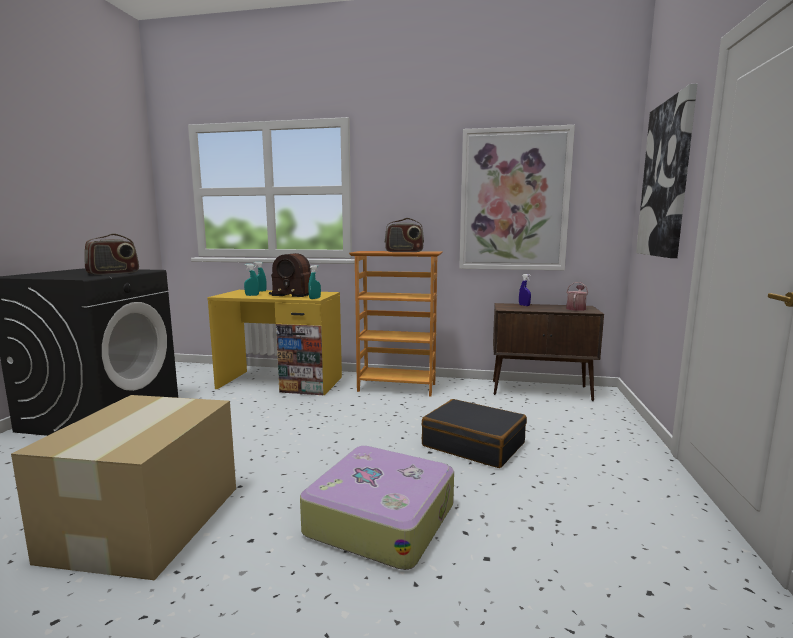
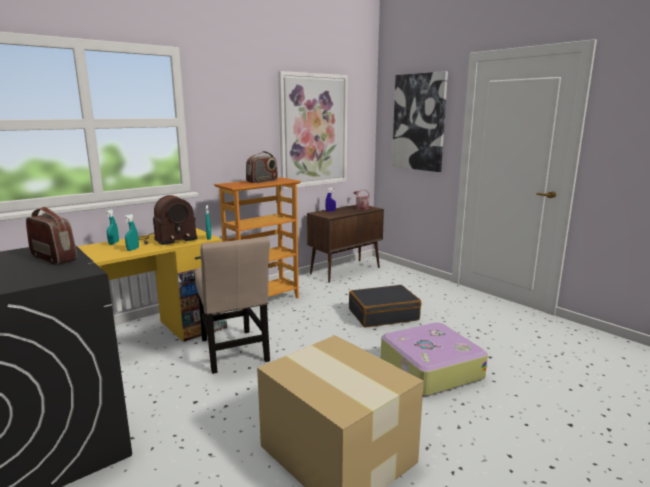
camera: 50 degrees left, 5 degrees up
(113, 273) = (54, 258): radio -> radio turned 45 degrees counterclockwise
(285, 413) = (234, 352): none -> beige chair

